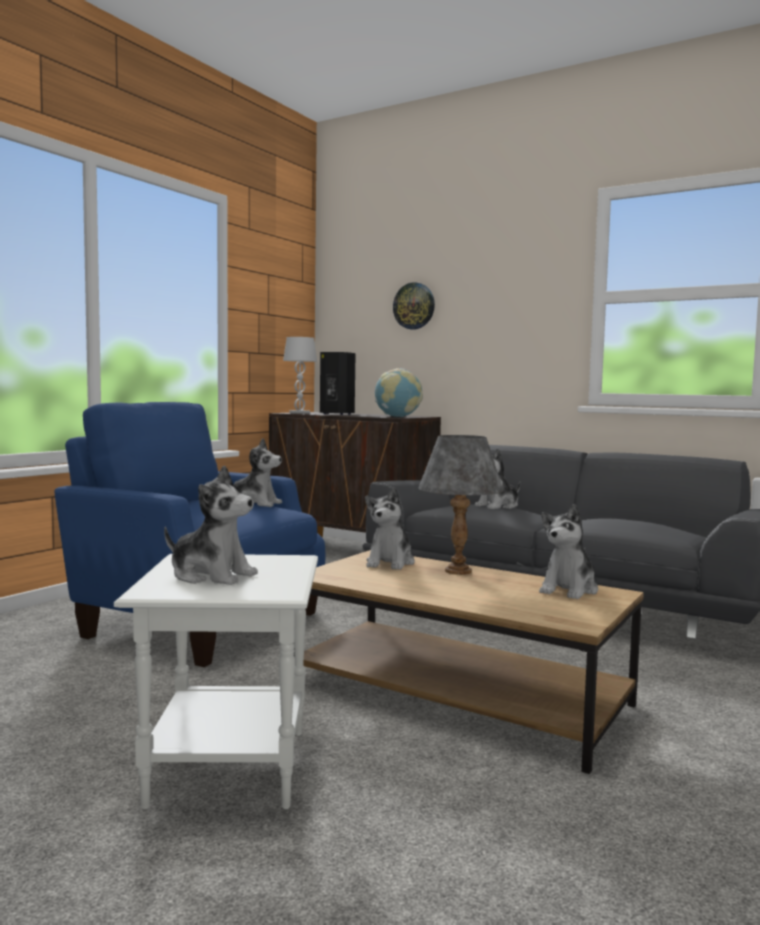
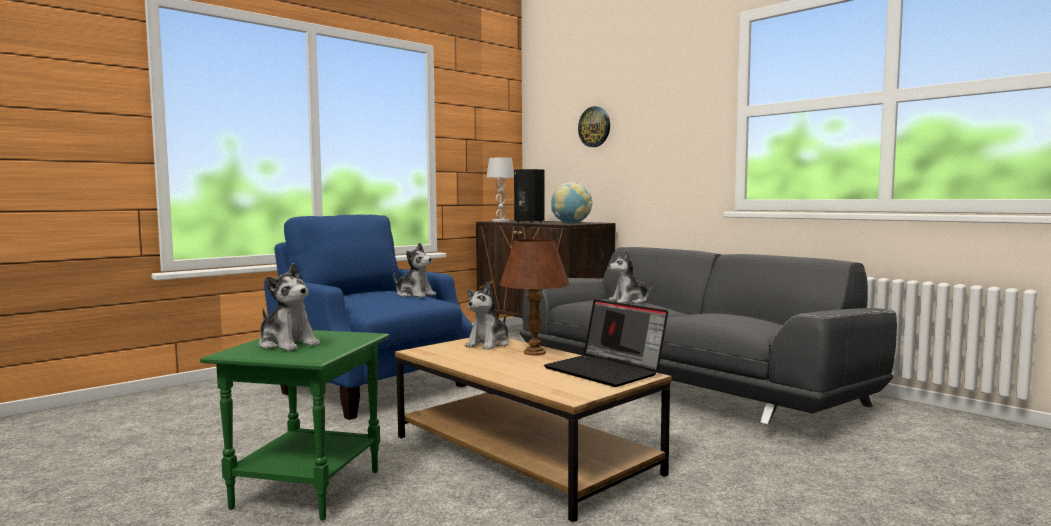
camera: 15 degrees right, 0 degrees up
(229, 766) = (308, 488): white side table -> green side table
(457, 571) = (534, 352): grey table lamp -> brown table lamp
(569, 590) = (606, 371): plush toy -> laptop

